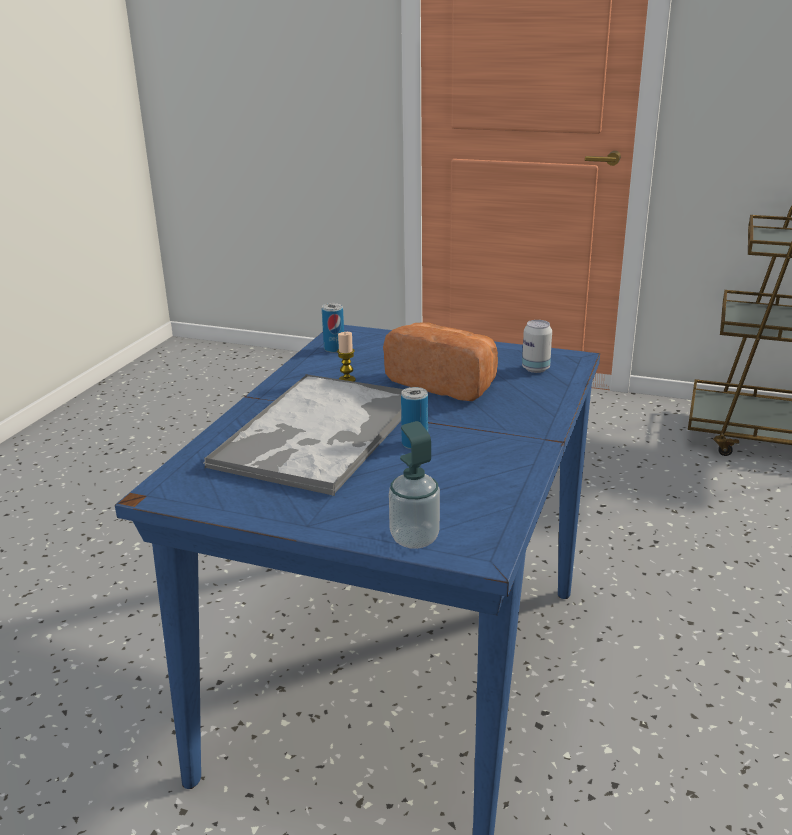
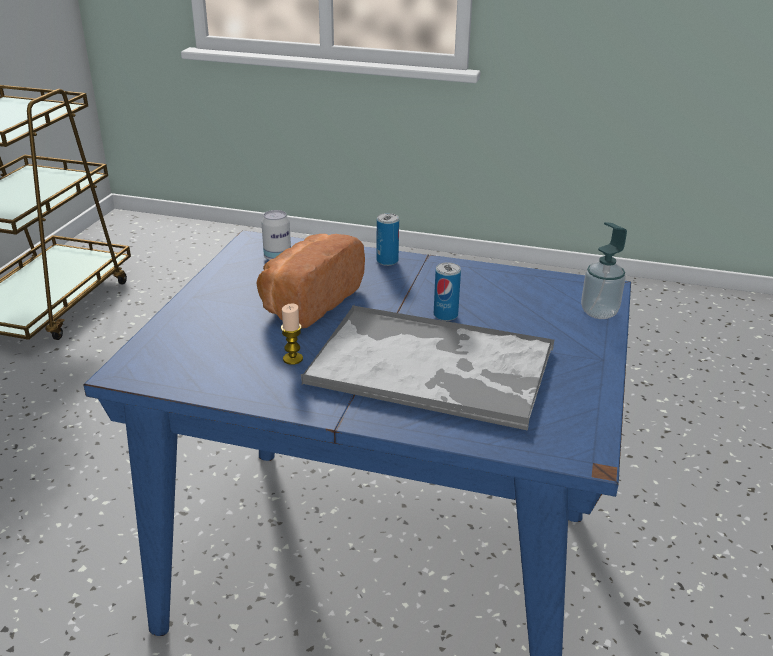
camera: 95 degrees left, 5 degrees up
(334, 349) = (189, 374): can -> can (387, 261)

